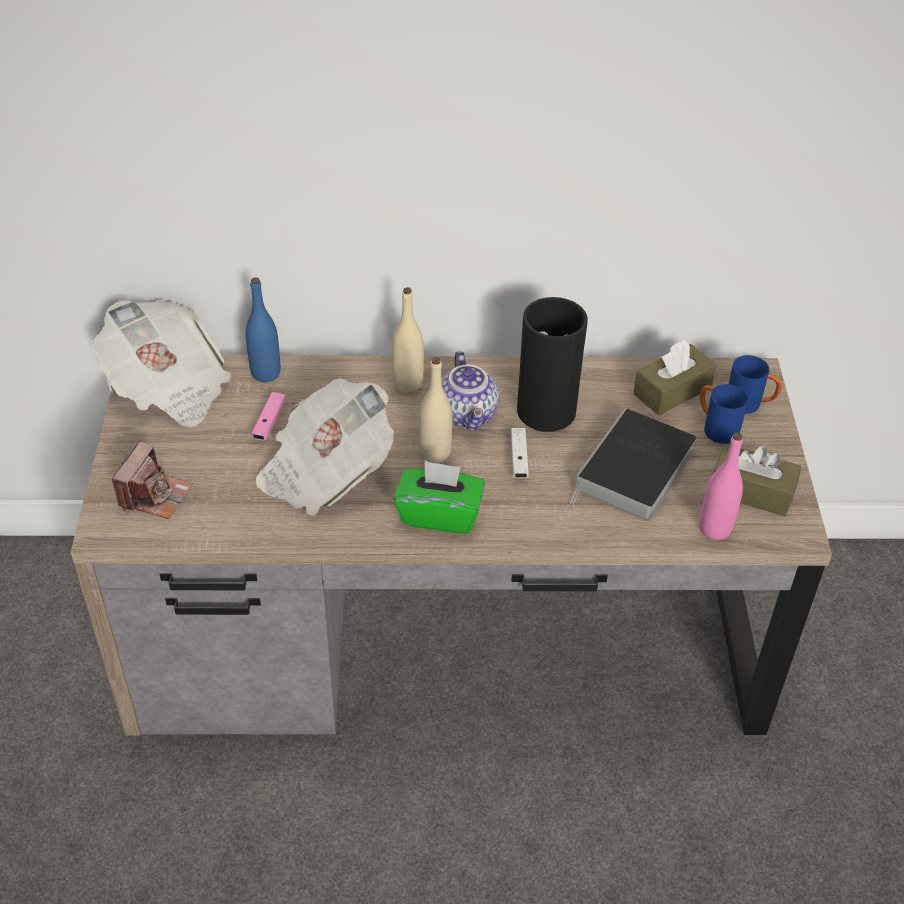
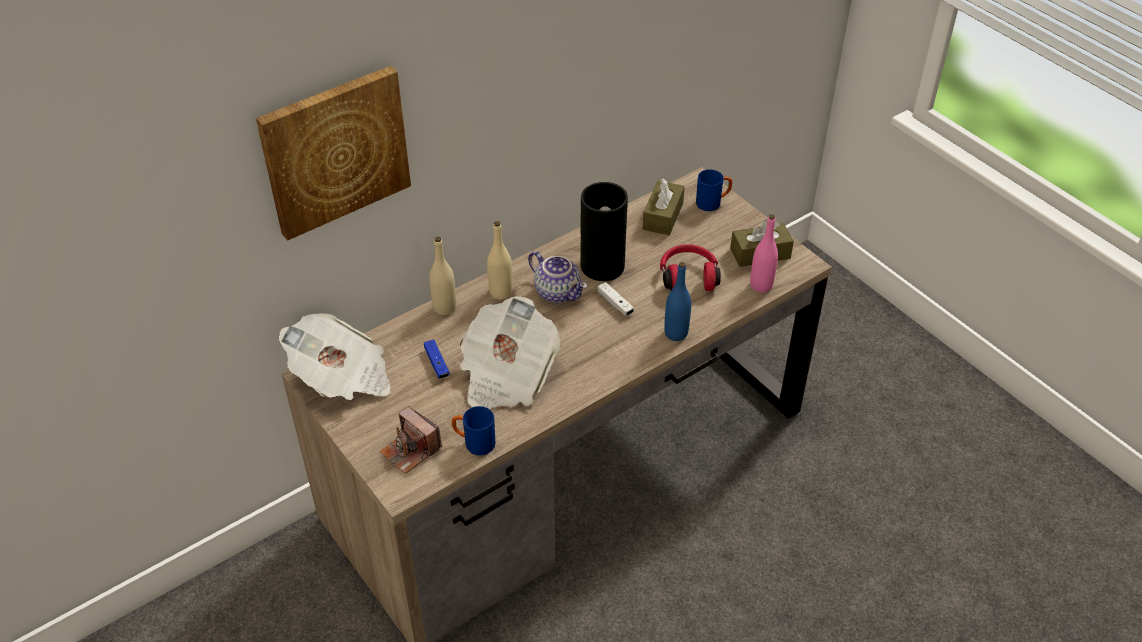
camera: 35 degrees left, 0 degrees up
(155, 495) = (410, 450): camera -> camera turned 150 degrees clockwise
(213, 110) = (335, 151): none -> picture
(266, 373) = (400, 334): blue bottle -> blue bottle (676, 333)
(269, 422) = (437, 363): pink game controller -> blue game controller
(435, 453) = (562, 327): beige bottle -> beige bottle (444, 308)
(439, 514) = (602, 362): green tissue box -> none
(634, 473) = (688, 277): book -> red headphones
(715, 428) = (707, 226): blue mug -> blue mug (474, 443)

